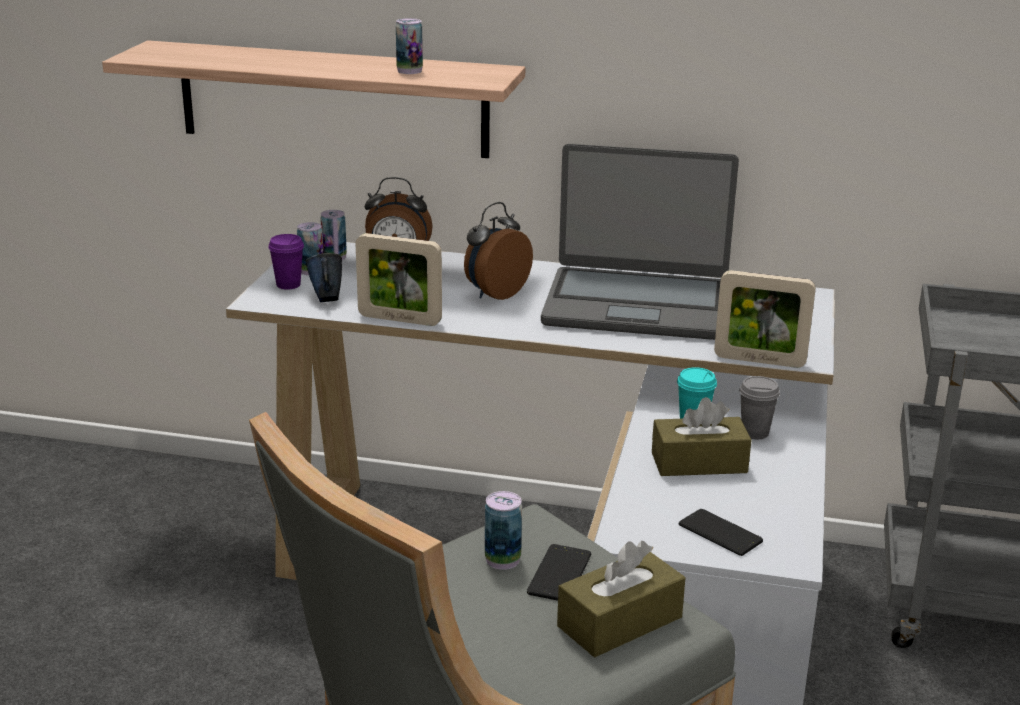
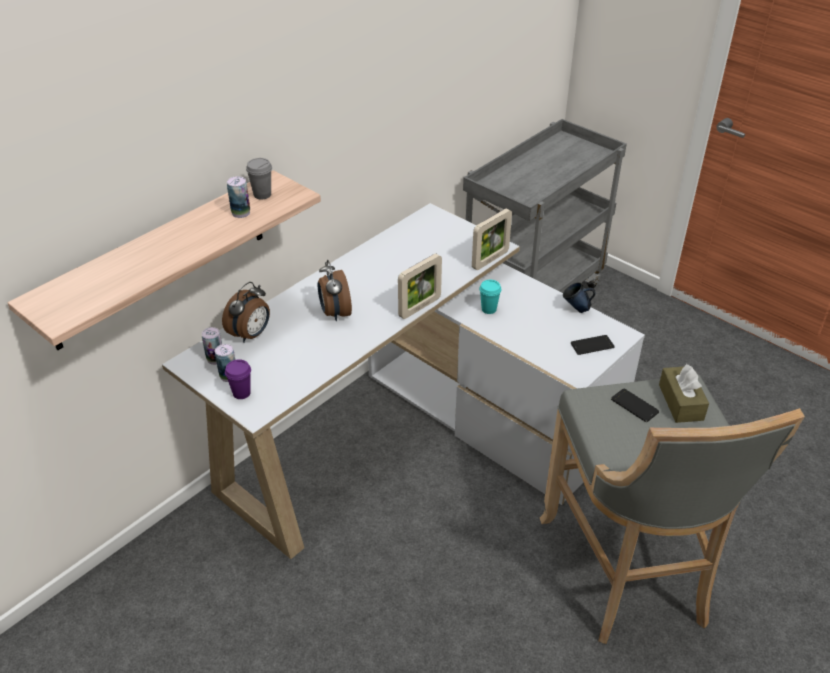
camera: 60 degrees left, 15 degrees up
(326, 299) = (280, 383): blue mug -> blue mug (576, 309)
(399, 319) = (338, 362): picture frame -> picture frame (420, 307)
(502, 560) = (613, 419): can -> none
(636, 305) = (395, 270): laptop -> none
(699, 463) = (527, 324): brown tissue box -> none
(755, 433) = (511, 294): grey cup -> grey cup (262, 194)

